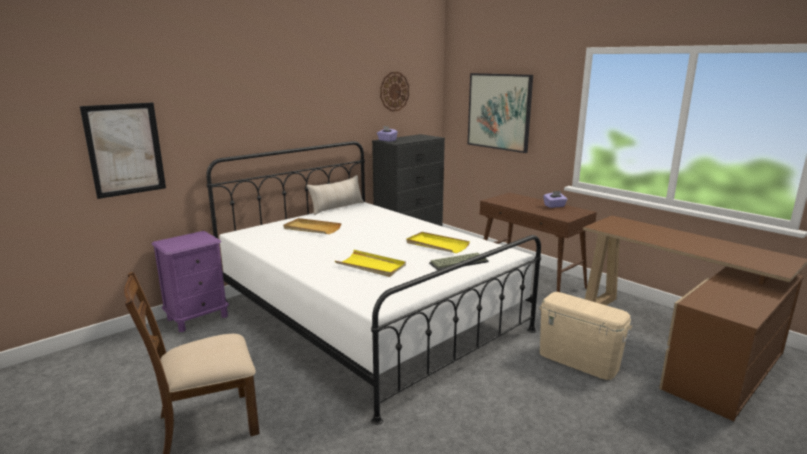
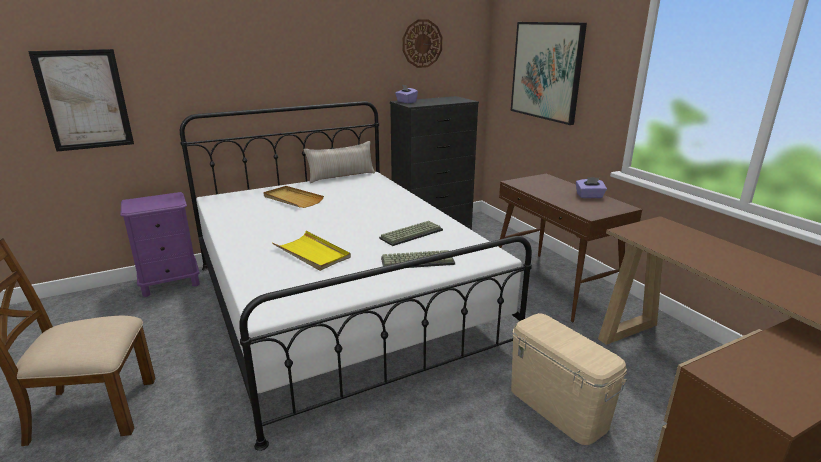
camera: 15 degrees right, 5 degrees up
(436, 245) = (411, 234): yellow tray -> keyboard

